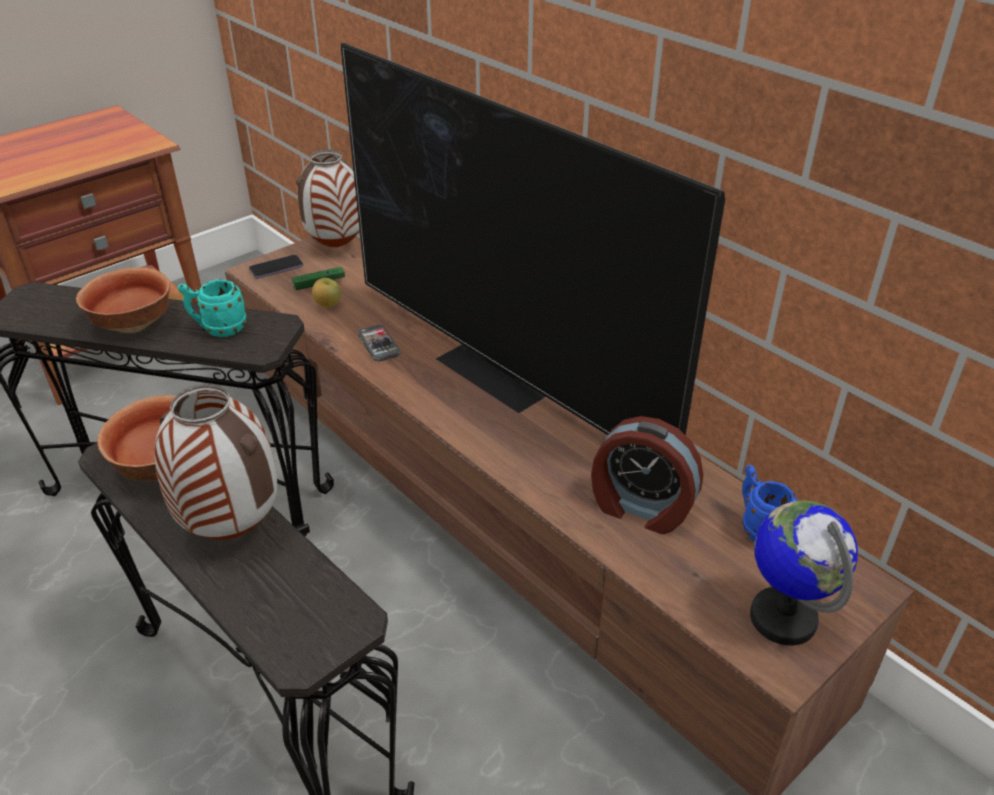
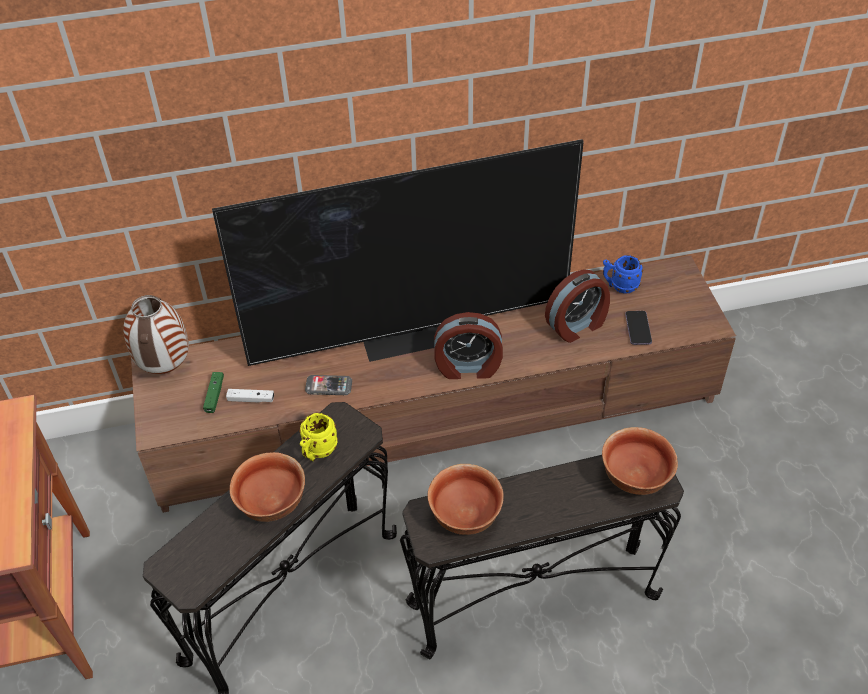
camera: 60 degrees left, 10 degrees up
(218, 329) = (317, 452): turquoise mug -> yellow mug
(230, 530) = (547, 495): vase -> none
(276, 268) = (166, 416): phone -> phone (638, 329)
(309, 617) = (636, 476): none -> bowl
(327, 305) = (251, 399): apple -> white game controller
(484, 434) = (468, 367): none -> alarm clock
(783, 617) = (682, 309): globe -> none

